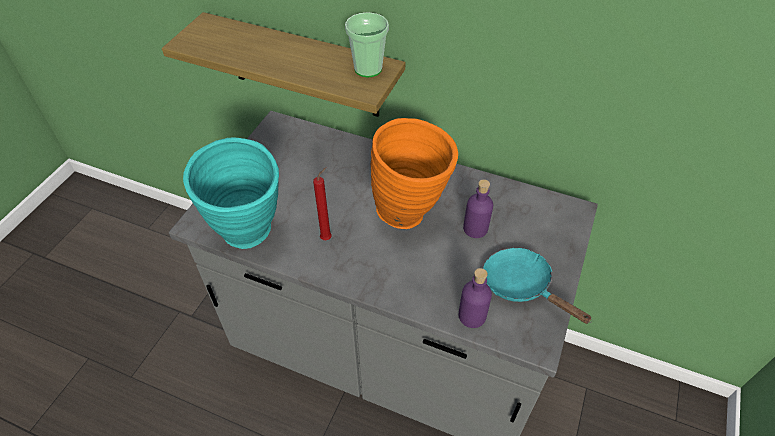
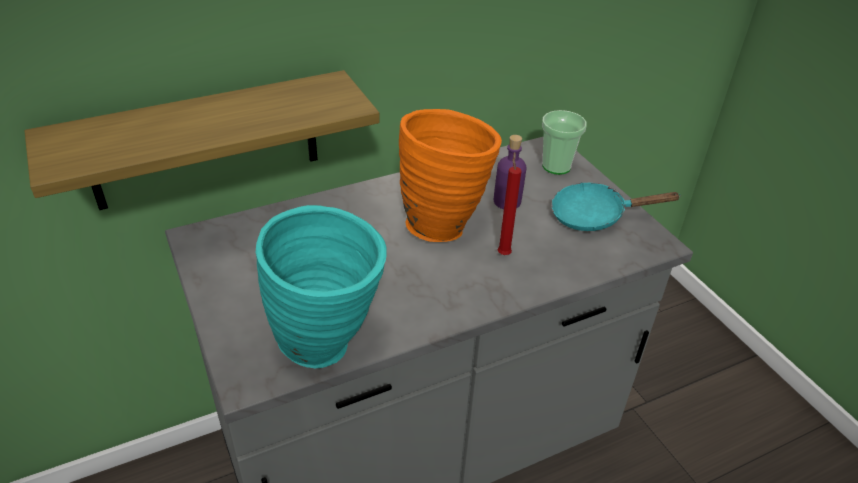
camera: 50 degrees left, 10 degrees down
(327, 237) = (404, 291): red candle -> red candle (503, 253)
(368, 69) = (321, 90): cup -> cup (556, 166)
(472, 316) = (596, 259): purple bottle -> none

